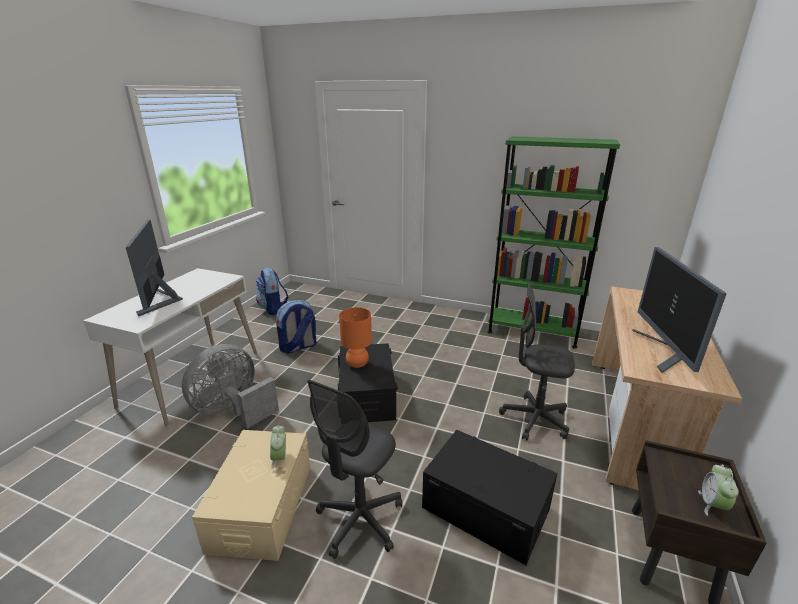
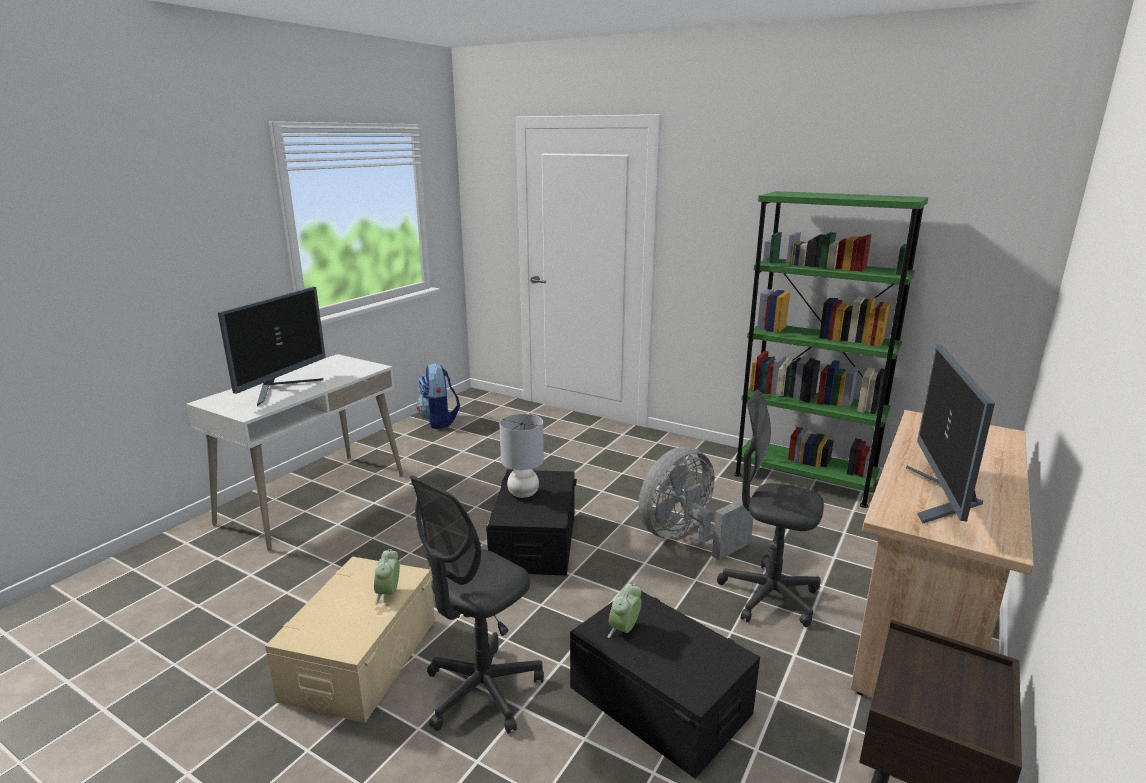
camera: 10 degrees right, 5 degrees down
(161, 301) = (281, 389): monitor -> monitor turned 150 degrees counterclockwise
(233, 410) = (355, 541): grey fan -> grey fan (686, 538)
(298, 347) = (459, 472): backpack -> none
(357, 364) = (523, 493): orange table lamp -> grey table lamp
(712, 504) = (960, 712): alarm clock -> alarm clock (624, 630)

